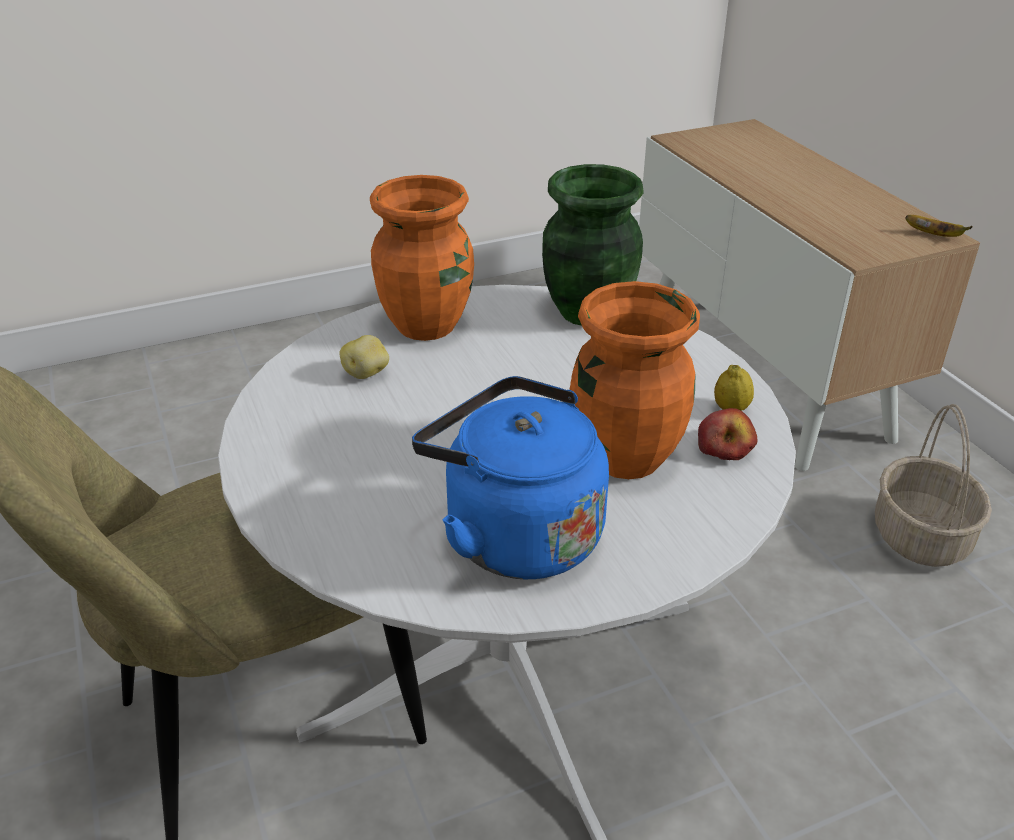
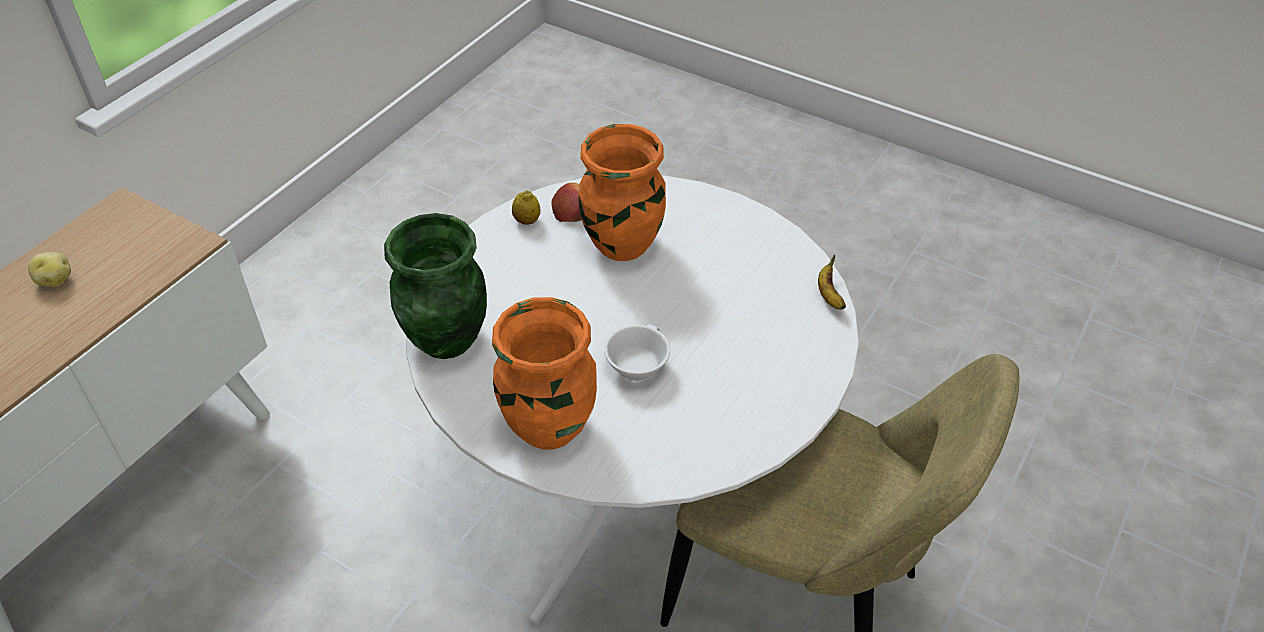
camera: 125 degrees left, 10 degrees up
(366, 373) = (649, 420): potato -> potato (55, 280)
(437, 392) = (635, 365): none -> white cup
(515, 534) = (734, 258): blue kettle -> none
(921, 537) = (322, 323): basket -> none
(934, 235) = (120, 212): banana -> banana (829, 295)

